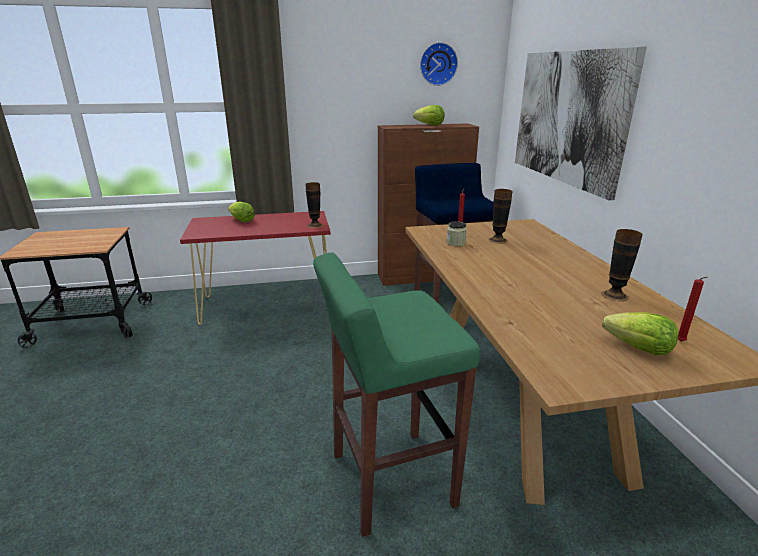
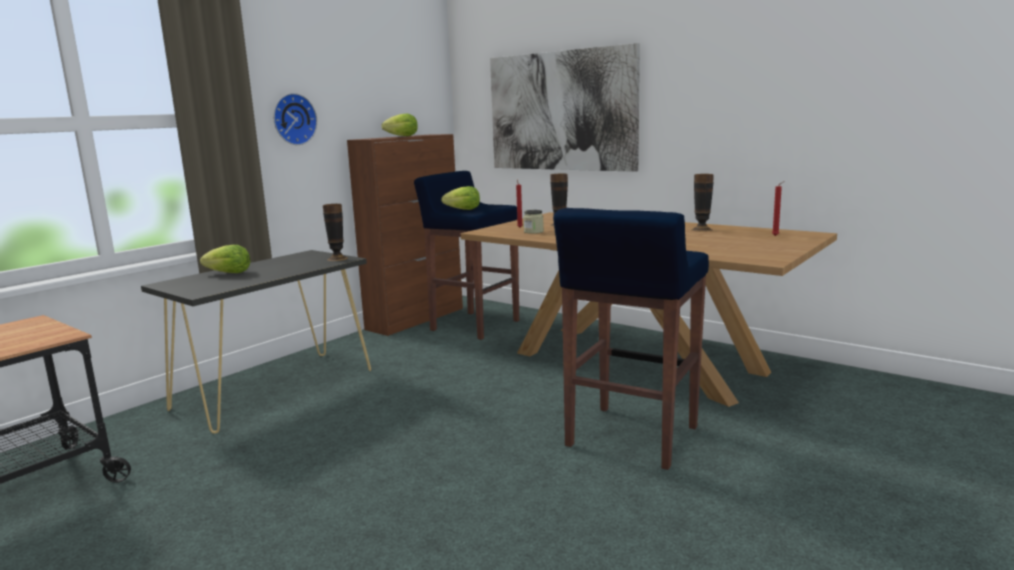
camera: 40 degrees left, 10 degrees down
(268, 304) = (276, 389): red console table -> black console table
(390, 479) = (631, 437): green stool -> blue stool
(438, 64) = (395, 70): wall clock -> wall clock (293, 119)
(638, 349) = (766, 242): lettuce -> lettuce (463, 210)

